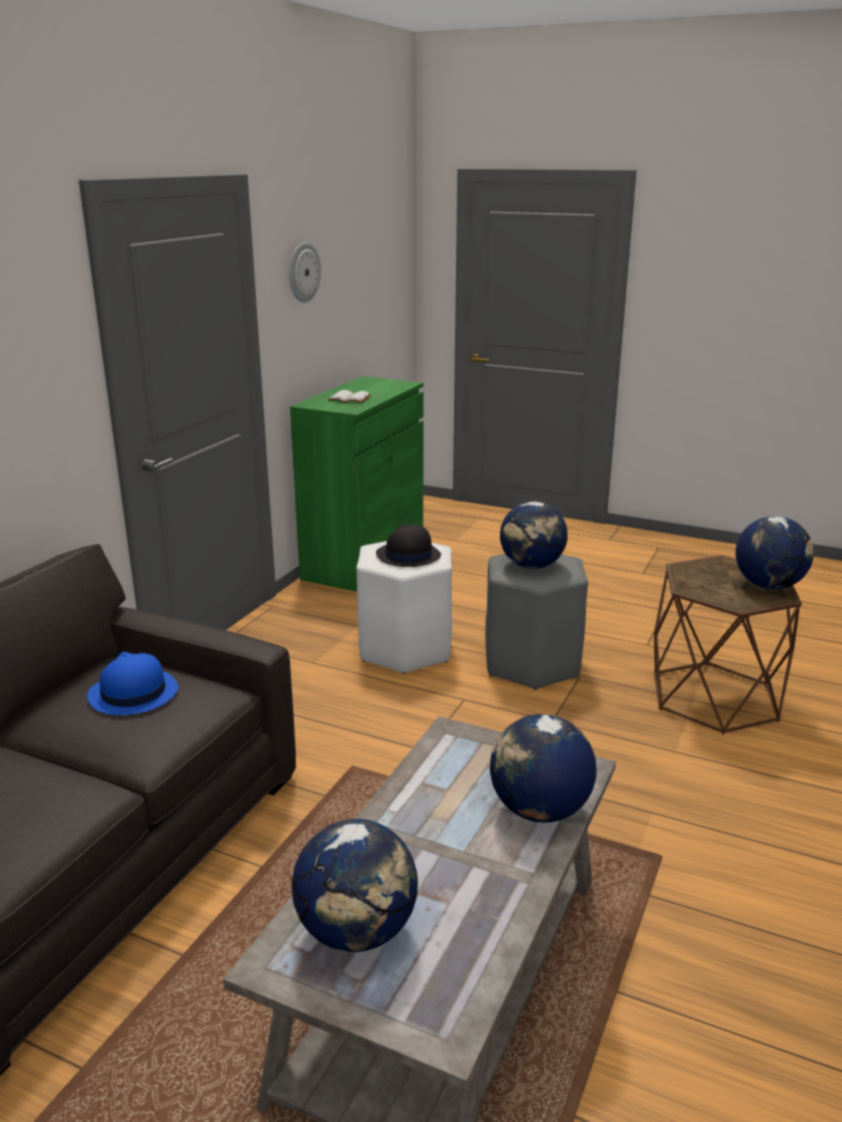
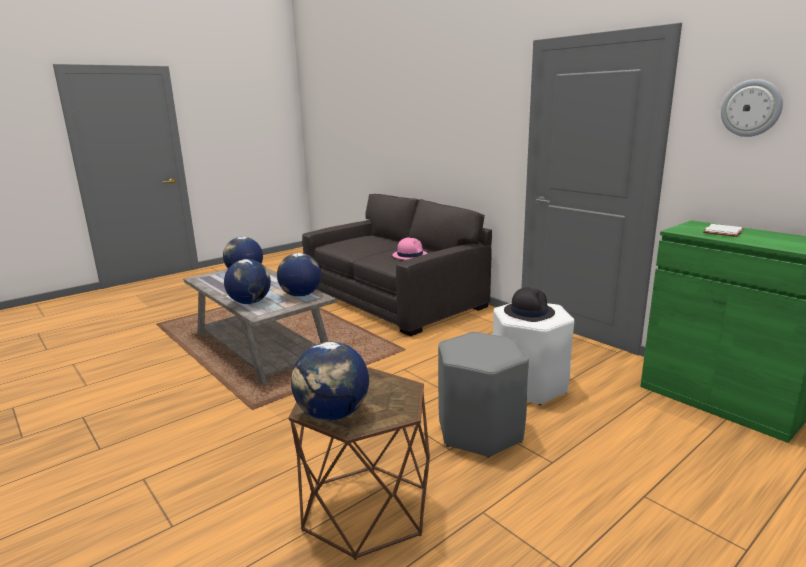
camera: 115 degrees right, 5 degrees down
(133, 694) = (410, 255): blue hat -> pink hat
(532, 566) = (483, 346): globe -> globe (300, 295)

